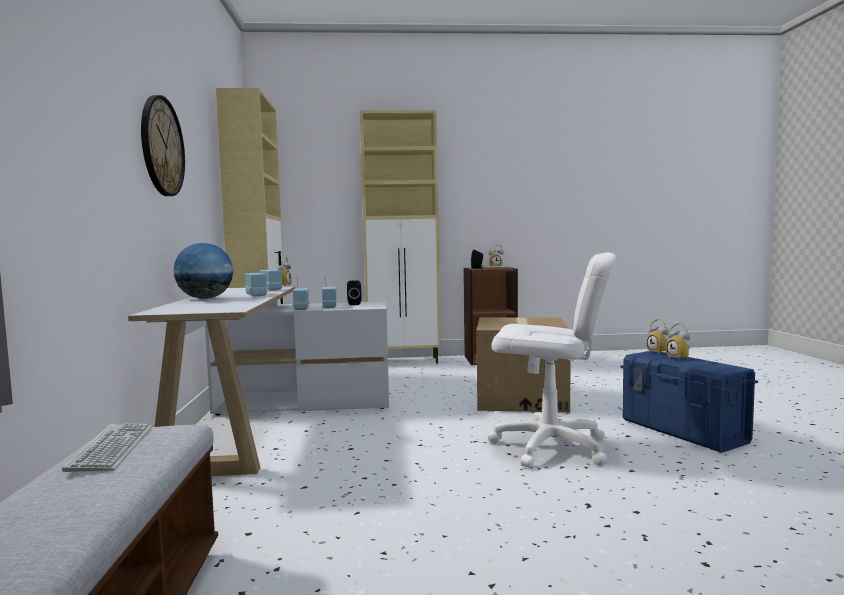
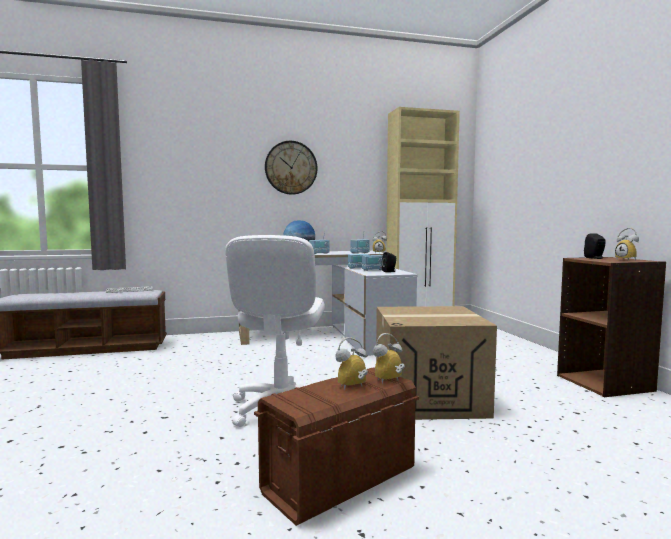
camera: 80 degrees right, 0 degrees up
(404, 361) = (533, 351): beige cabinet -> none
(683, 431) = (339, 481): blue storage box -> brown storage box

